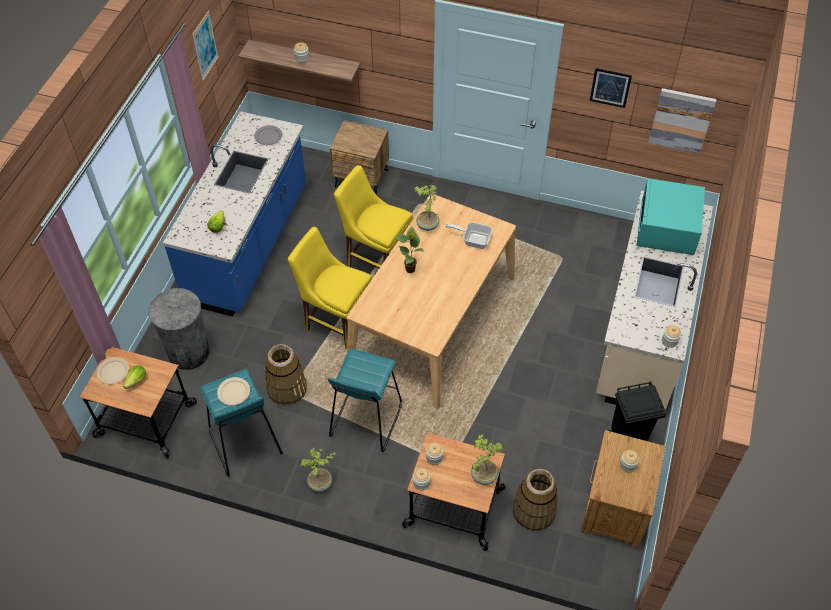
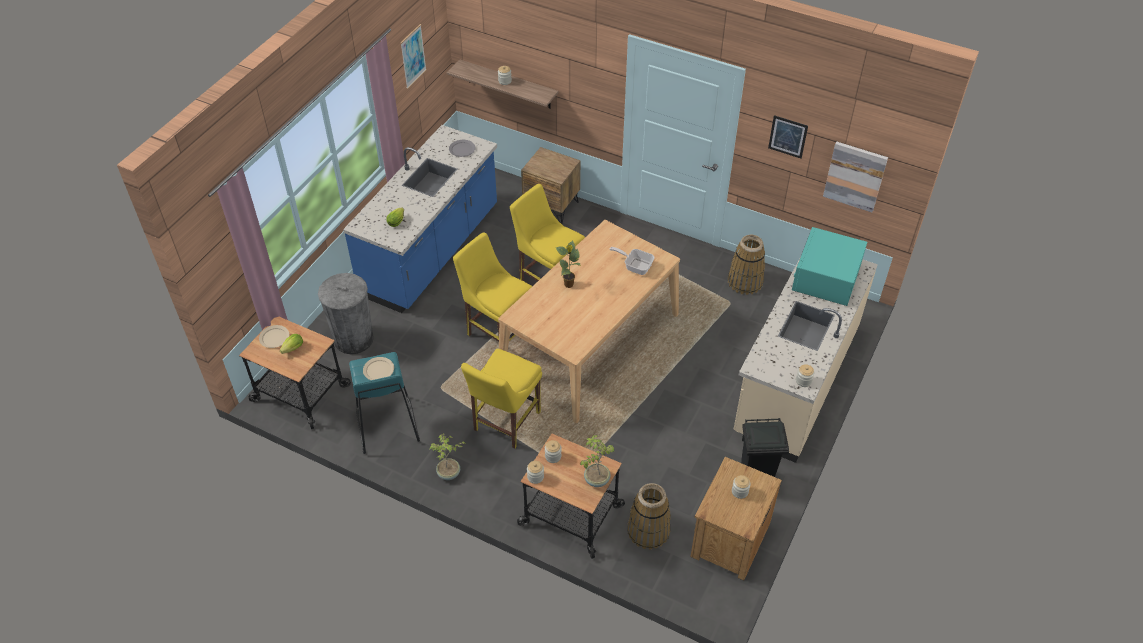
camera: 10 degrees right, 5 degrees down
(287, 389) = (437, 384): basket -> basket (745, 282)
(365, 420) = (505, 423): turquoise stool -> yellow chair
(427, 225) = (594, 247): potted plant -> none

